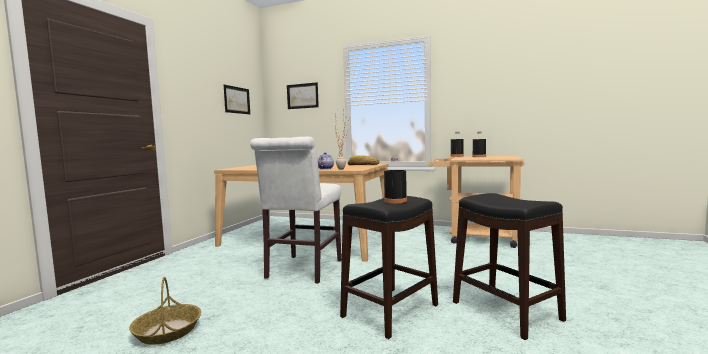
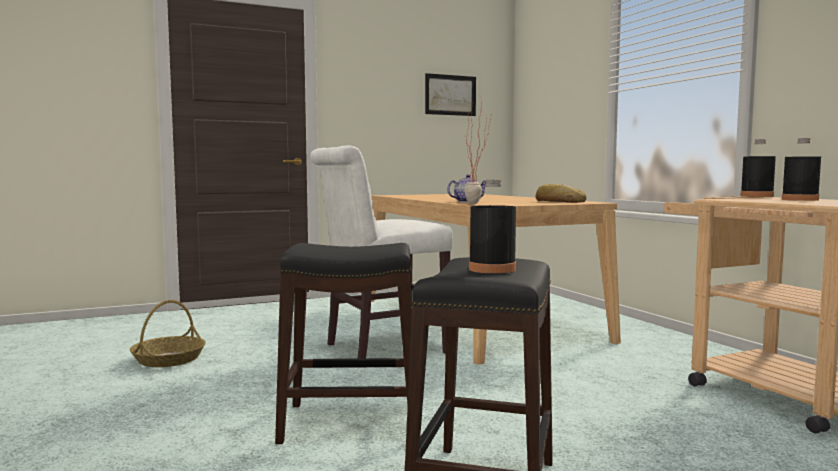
camera: 45 degrees right, 0 degrees up
(302, 96) = (555, 81): picture -> none
(395, 201) = (355, 247): black bottle -> black bottle (492, 269)

